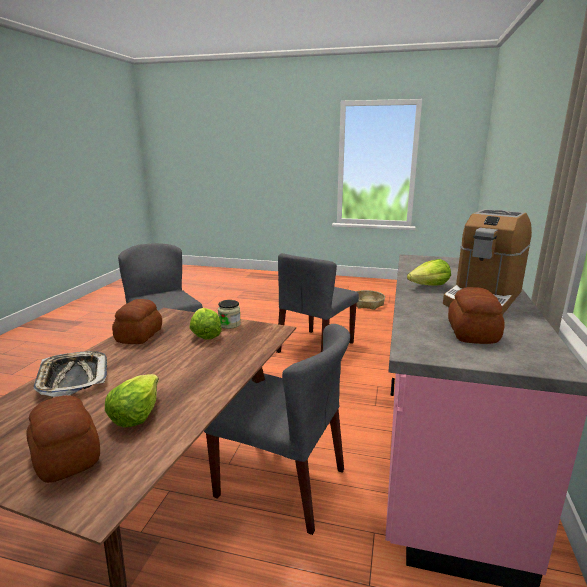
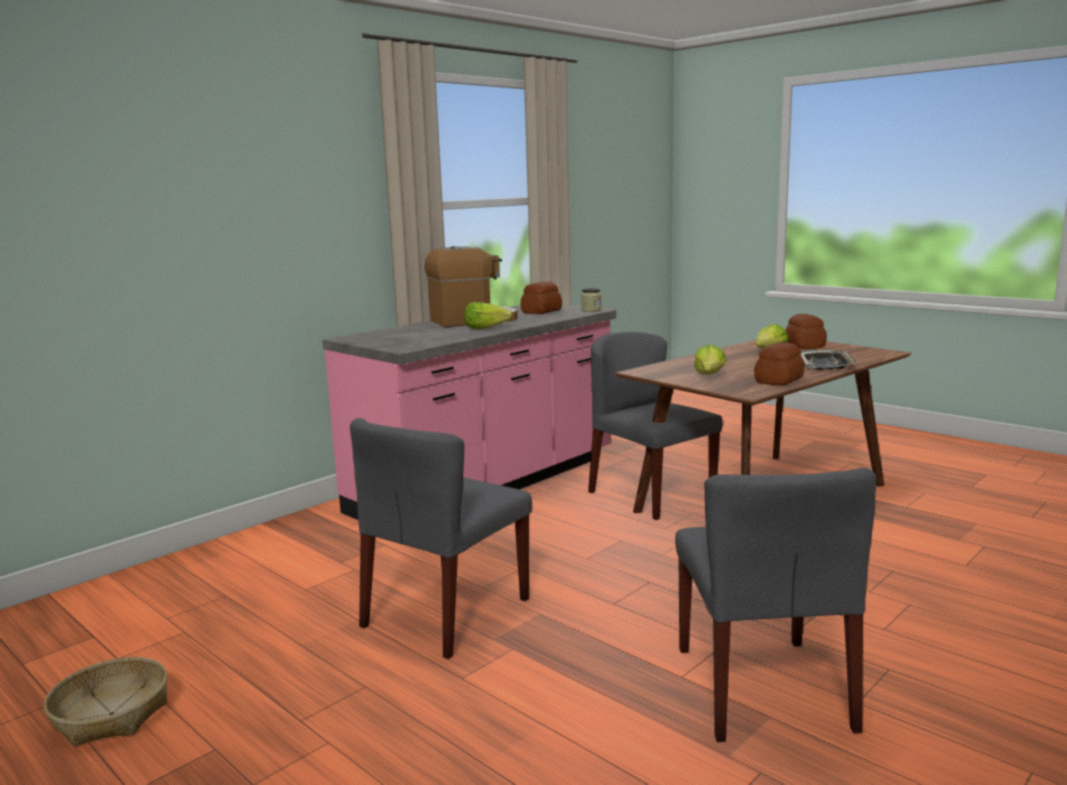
camera: 150 degrees left, 5 degrees down
(229, 324) = (680, 379): jar -> jar (591, 310)
(315, 347) = (446, 613): grey chair -> grey chair turned 150 degrees clockwise

